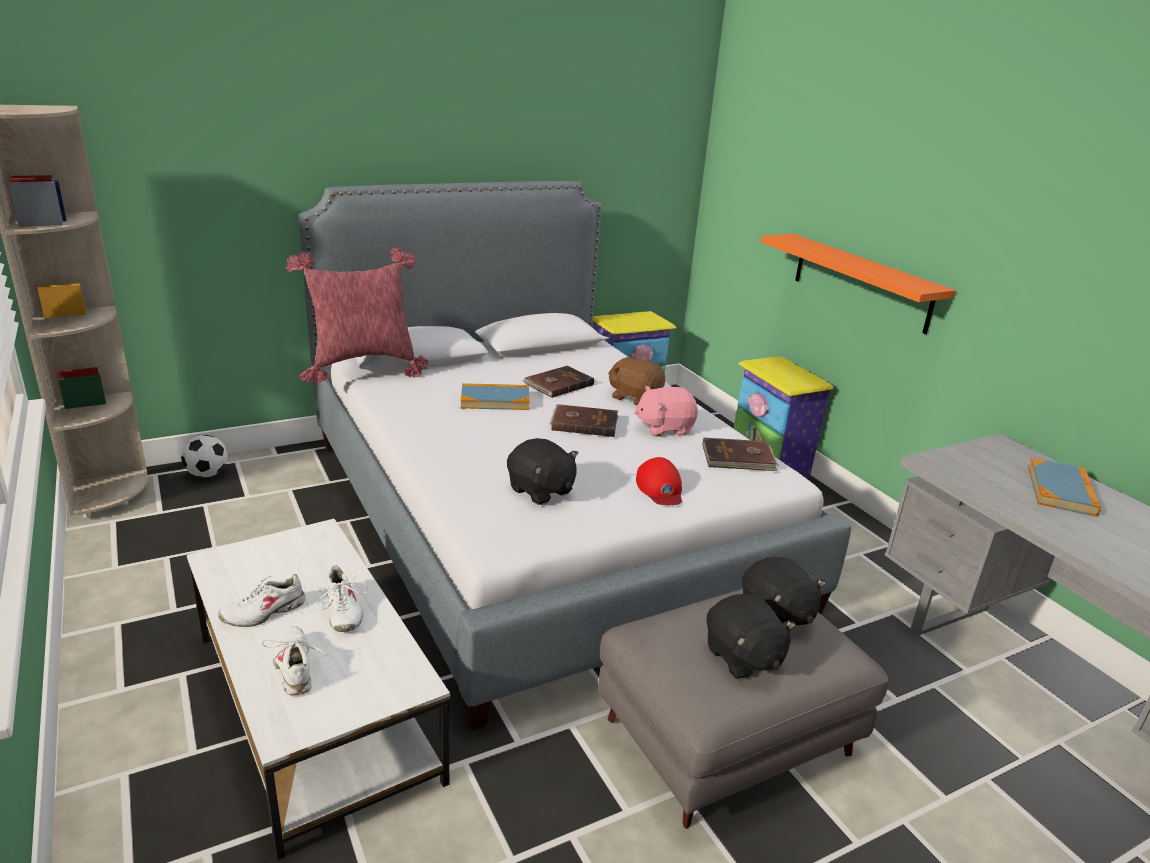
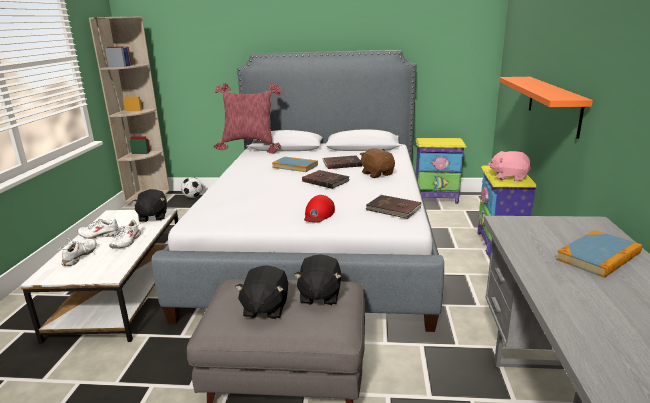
camera: 35 degrees right, 5 degrees down
(540, 491) = (251, 204): black plush toy -> black plush toy (152, 217)
(664, 428) = (370, 189): pink plush toy -> pink plush toy (509, 177)

